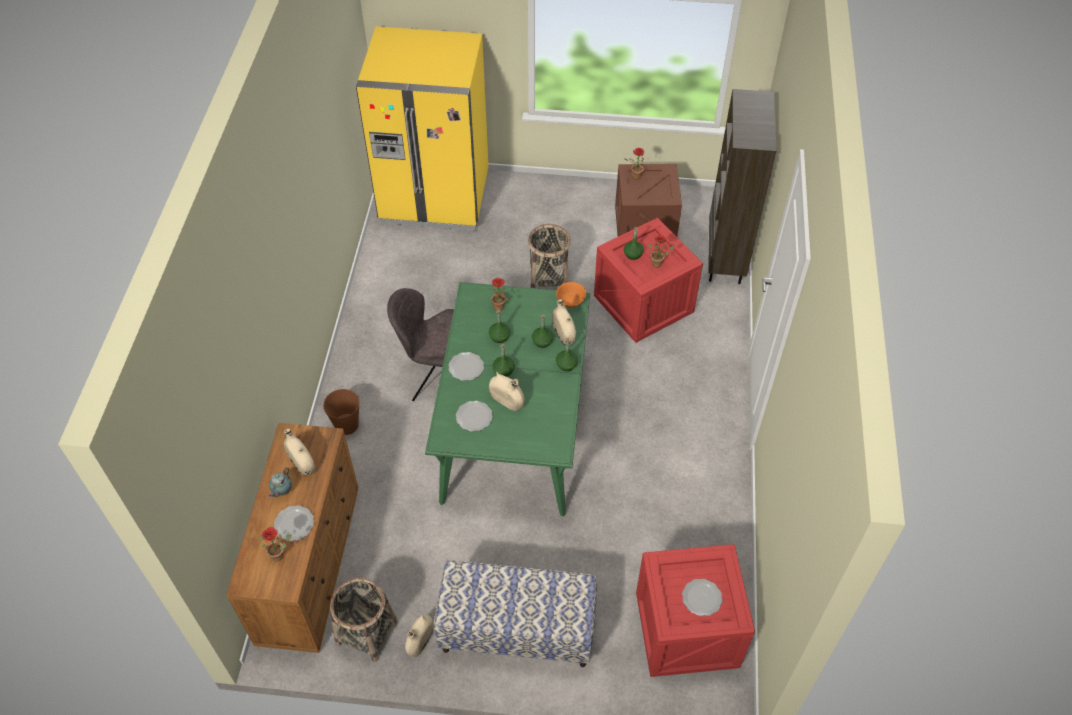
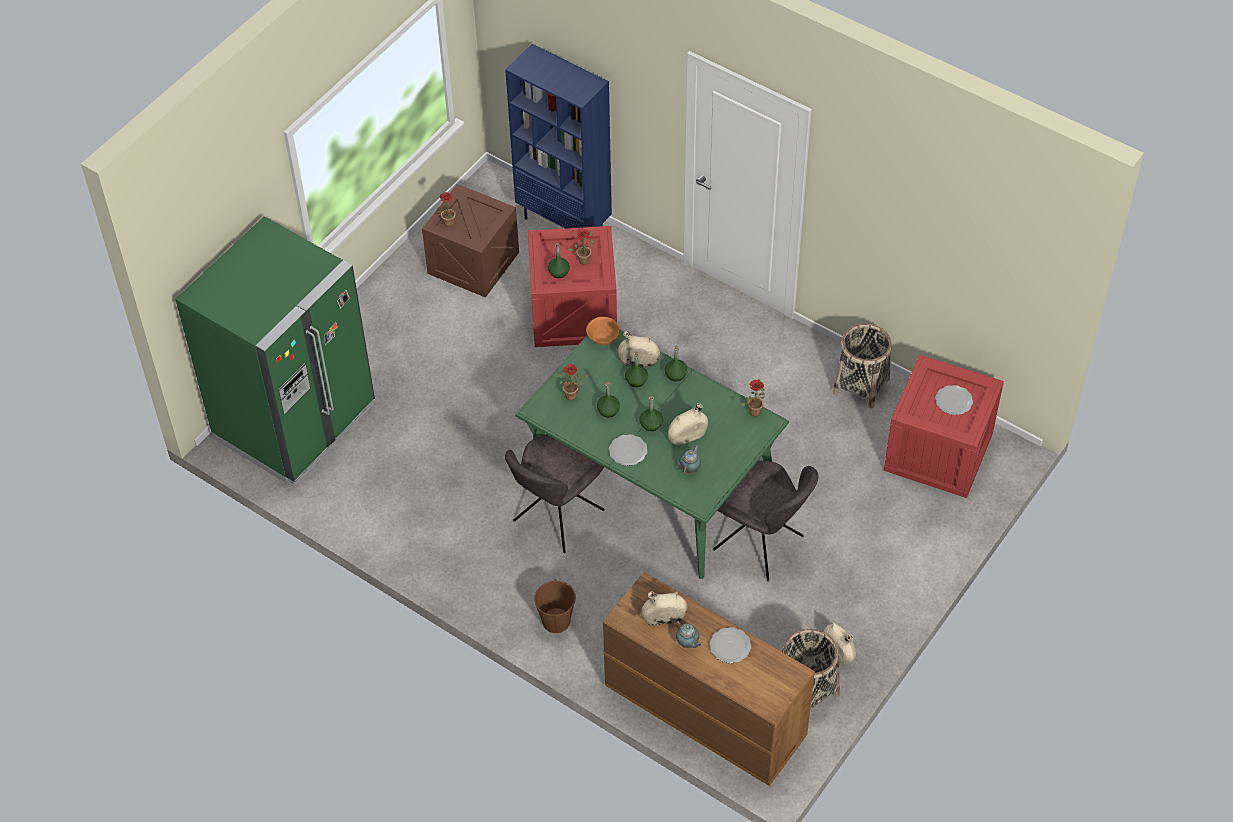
camera: 60 degrees left, 0 degrees up
(280, 554) = (756, 668): potted plant -> potted plant (754, 410)
(435, 199) = (295, 422): yellow fridge -> green fridge
(473, 417) = (690, 469): plate -> teapot
(498, 532) = (761, 545): none -> grey chair
(517, 630) = (870, 574): bench -> none
(548, 279) = (486, 373): basket -> basket (861, 385)
(725, 259) = (565, 223): brown bookcase -> blue bookcase

